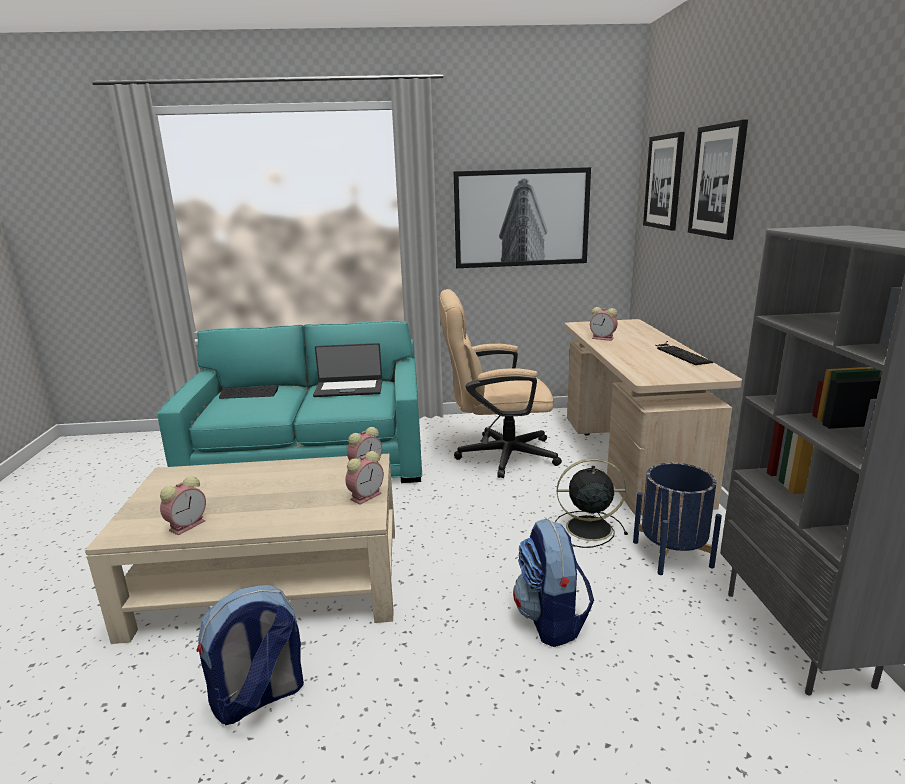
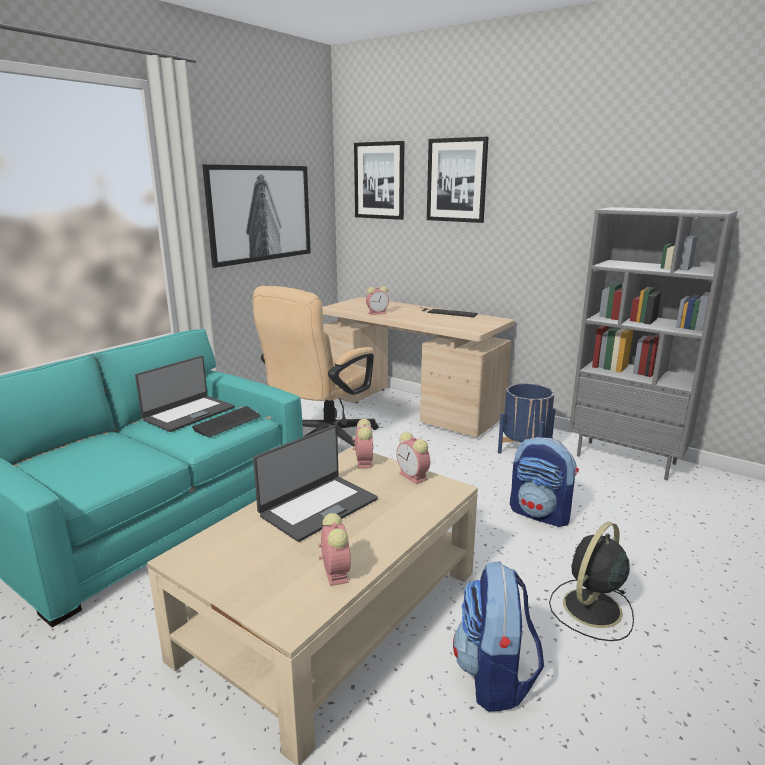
camera: 50 degrees left, 0 degrees up
(249, 393) = (73, 456): keyboard -> keyboard (227, 423)
(272, 482) = (317, 507): none -> laptop
(367, 496) = (414, 477): alarm clock -> alarm clock turned 150 degrees clockwise
(586, 528) = (464, 457): black fan -> black fan (591, 609)

